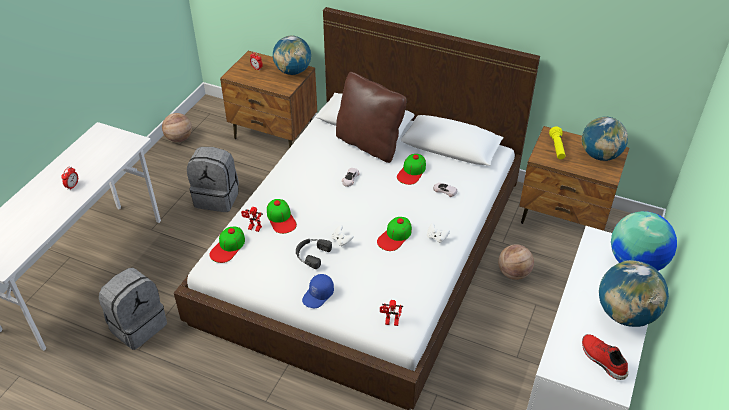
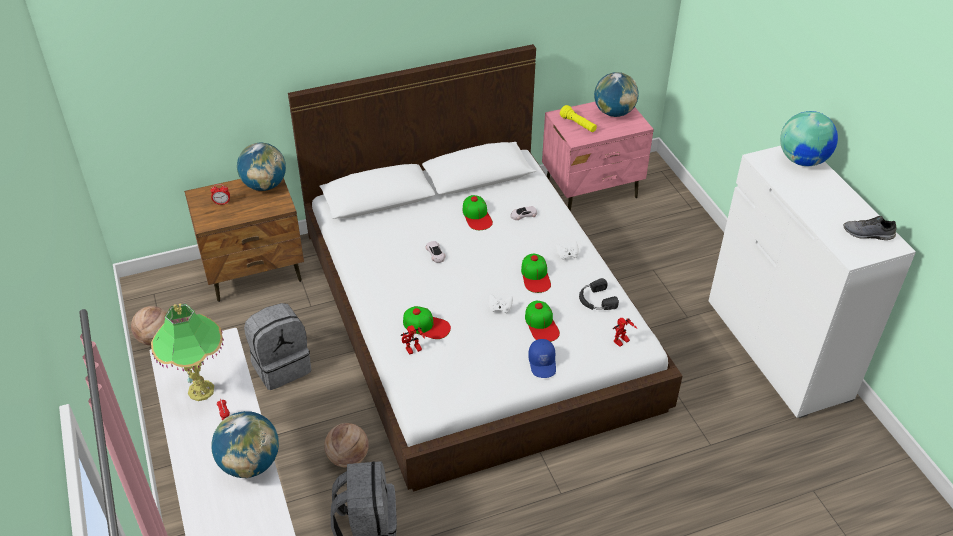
camera: 45 degrees left, 0 degrees up
(86, 160) = (201, 391): none -> table lamp
(228, 247) = (414, 381): cap -> cap (541, 324)
(311, 254) = (492, 336): black headphones -> black headphones (595, 300)
(369, 144) = (409, 214): brown pillow -> none
(513, 273) = (610, 257): basketball -> basketball (348, 458)
(564, 217) = (592, 190): brown nightstand -> pink nightstand
(602, 360) = (868, 234): red shoe -> grey shoe
(625, 314) = (840, 197): globe -> globe (250, 464)

